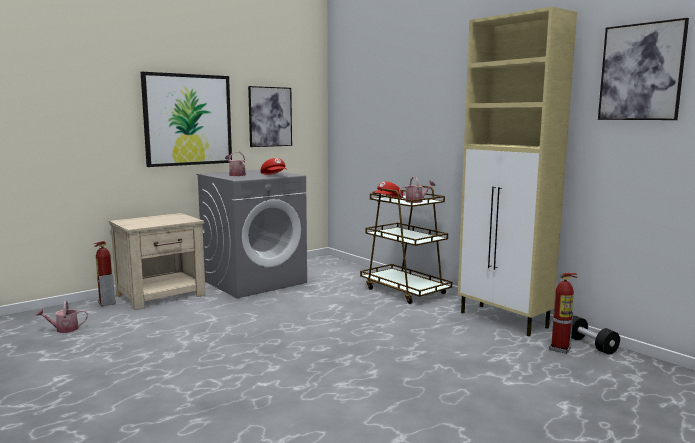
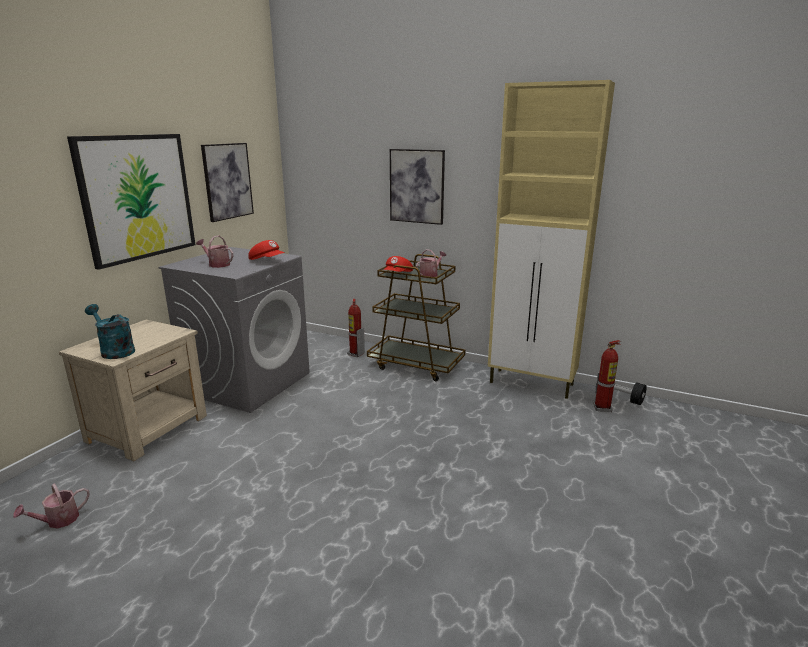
camera: 25 degrees left, 10 degrees up
(106, 303) = (81, 459): fire extinguisher -> fire extinguisher (355, 354)
(139, 223) = (114, 351): none -> turquoise watering can
(641, 72) = (677, 149): picture -> picture (417, 186)

